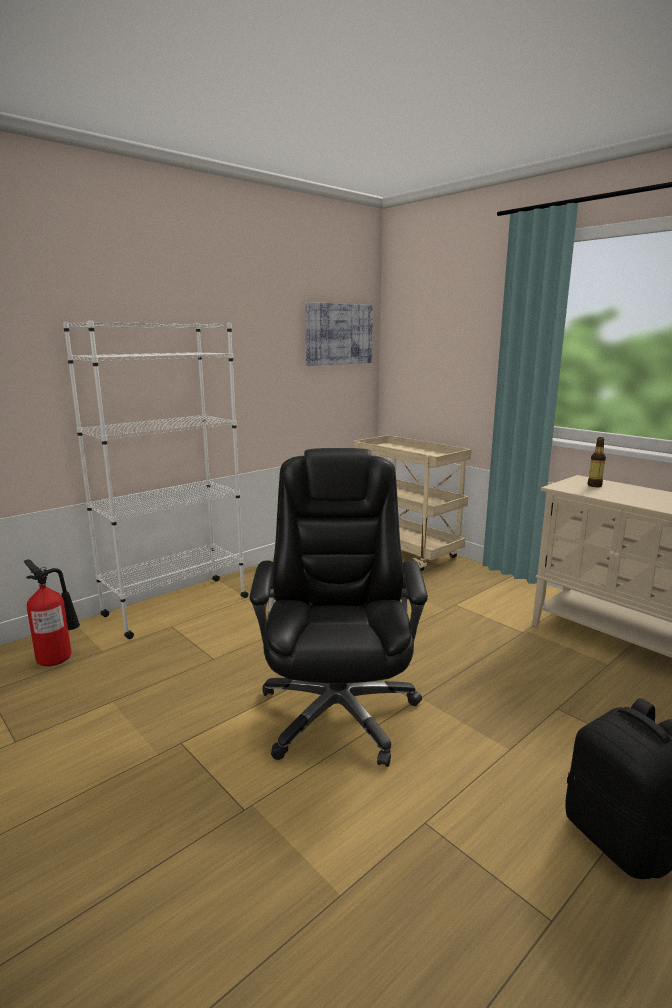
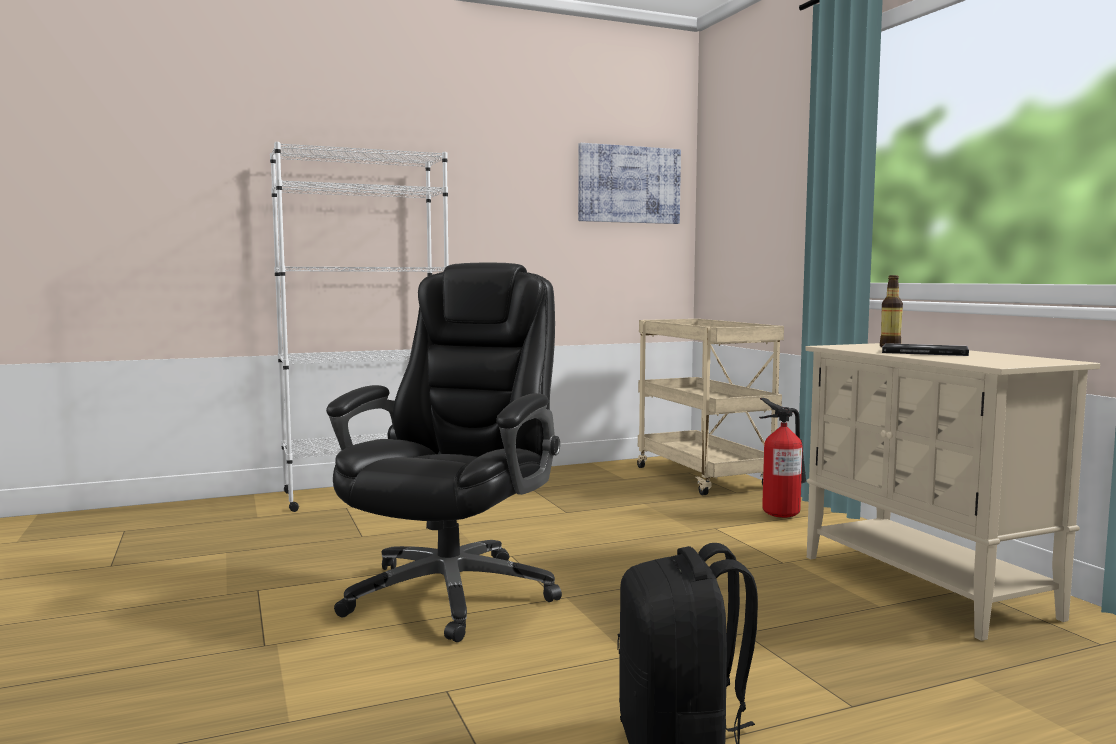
camera: 20 degrees right, 10 degrees down
(58, 658) = (210, 517): fire extinguisher -> fire extinguisher (783, 514)
(630, 495) = (924, 352): none -> book

